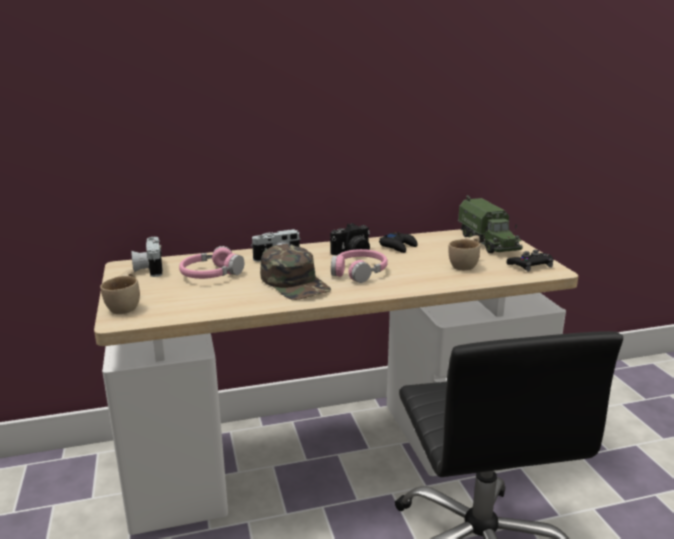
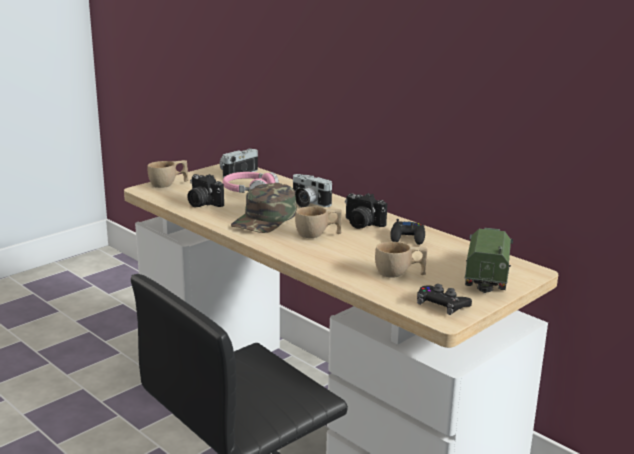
camera: 60 degrees right, 0 degrees up
(213, 300) = (202, 203): none -> camera
(359, 272) = (318, 235): pink headphones -> beige cup
(488, 243) = (487, 275): toy truck -> toy truck turned 150 degrees clockwise

